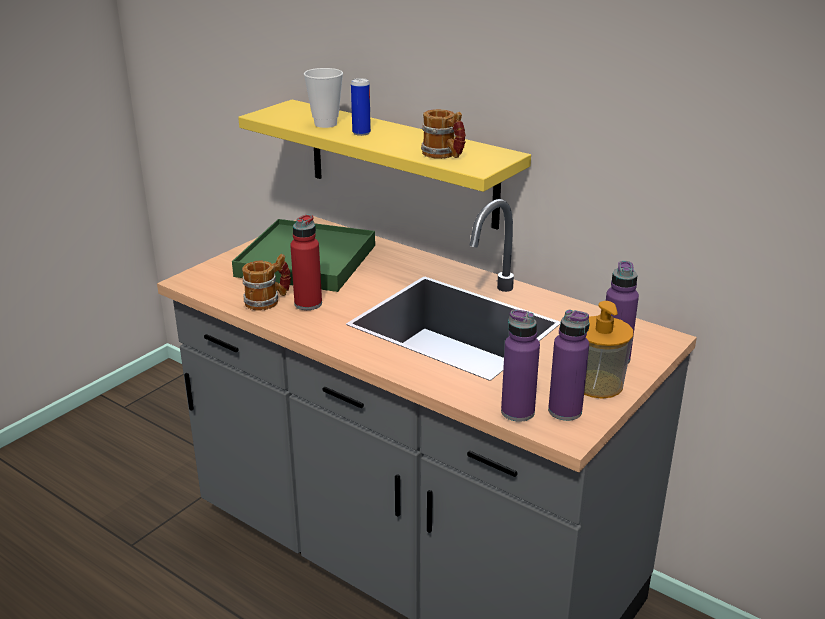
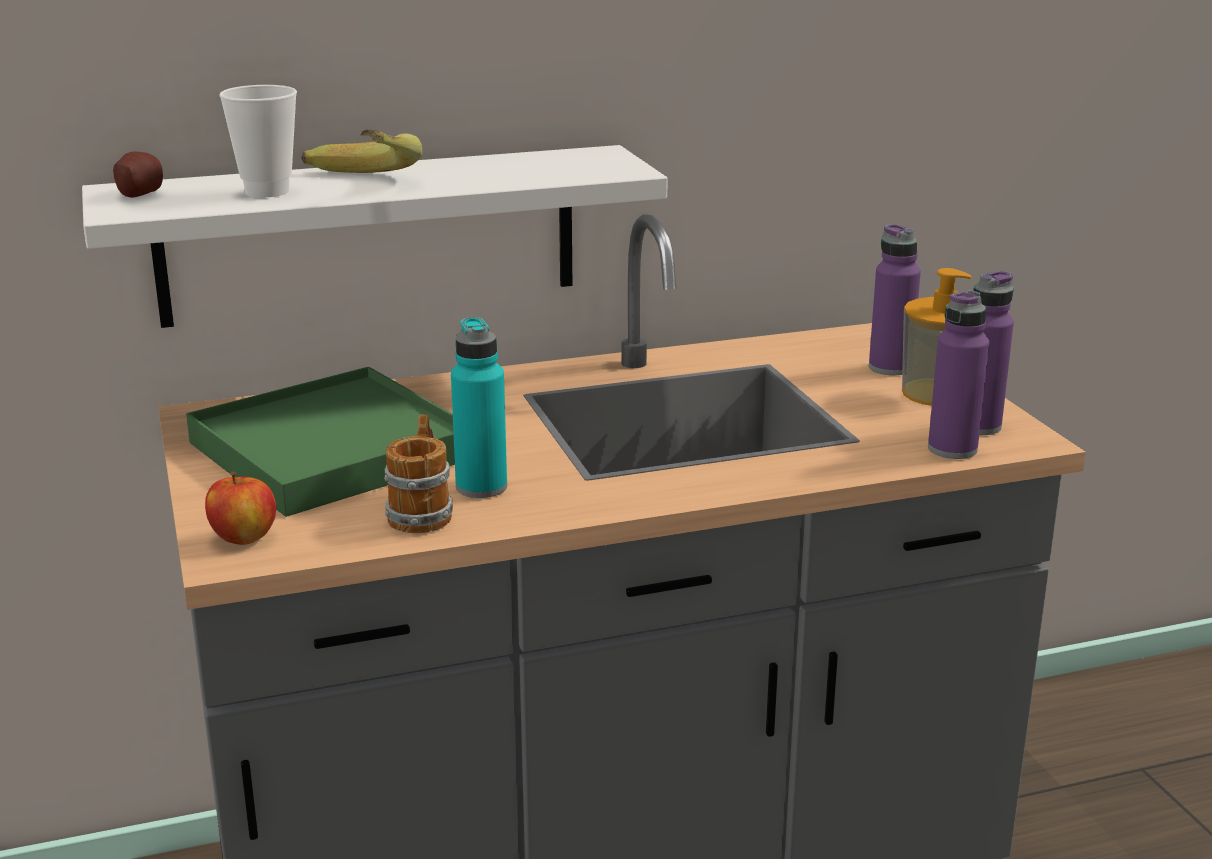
camera: 55 degrees left, 5 degrees down
(207, 277) = (244, 538): none -> apple
(292, 109) = (140, 193): none -> potato
(308, 304) = (481, 487): red bottle -> turquoise bottle
(361, 133) = (357, 185): can -> banana
(401, 163) = (369, 235): yellow shelf -> white shelf
(444, 155) = (545, 172): mug -> none

